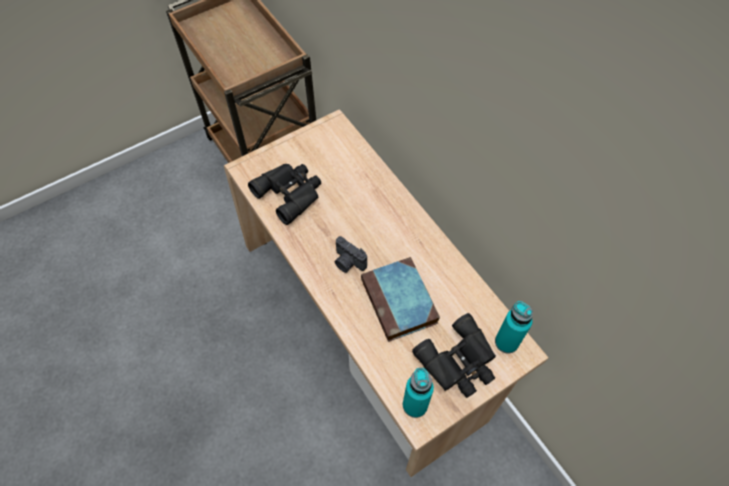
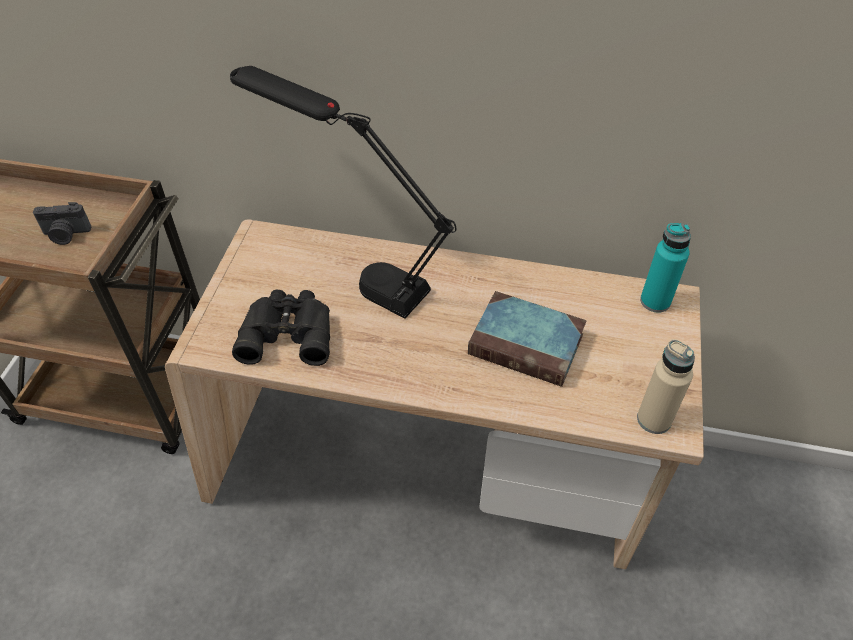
camera: 45 degrees left, 10 degrees down
(348, 262) = (433, 349): camera -> camera (66, 235)
(358, 184) = (354, 272): none -> black table lamp
(415, 405) = (654, 419): turquoise bottle -> beige bottle
(459, 362) = (642, 350): black binoculars -> none

